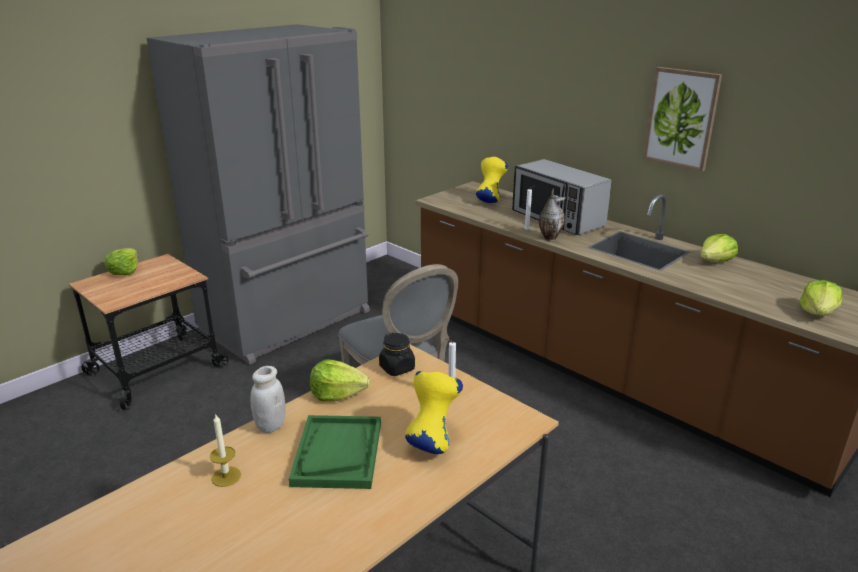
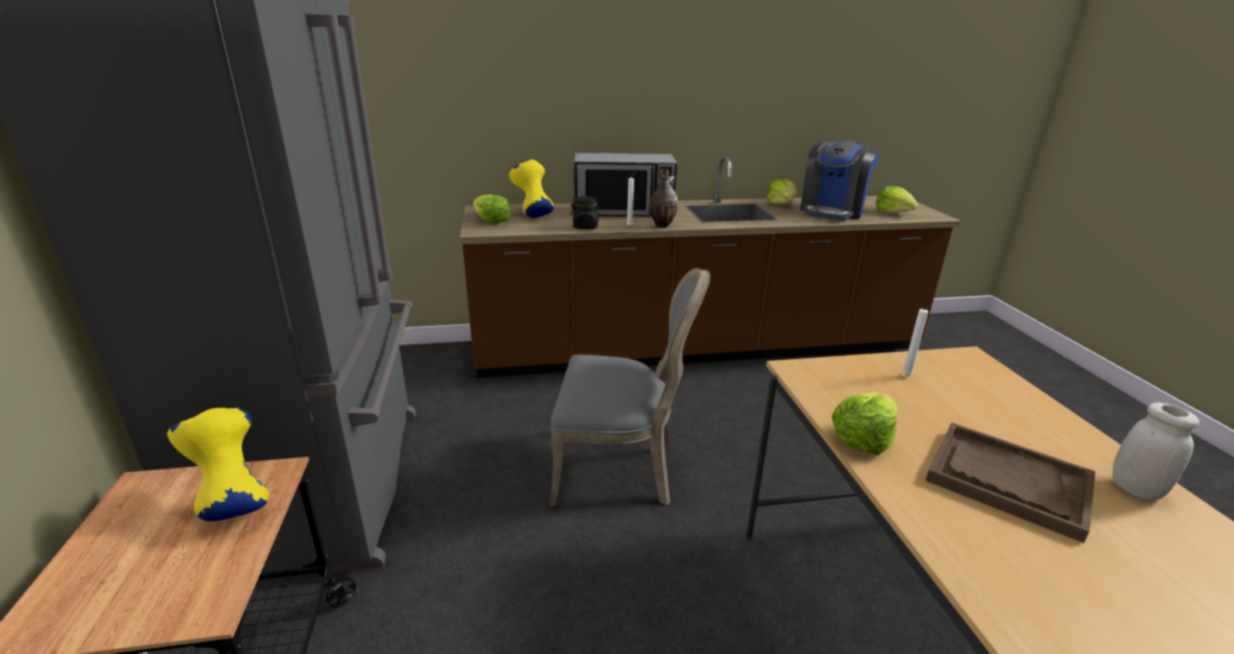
camera: 55 degrees left, 0 degrees up
(124, 271) = (89, 550): lettuce -> lettuce (491, 221)
(226, 476) = (1052, 596): candle -> none
(270, 425) = (921, 514): white jar -> white jar (1135, 489)
(337, 453) = (1007, 481): green tray -> brown tray
(397, 368) = (825, 384): black jar -> black jar (586, 226)
(432, 441) = (995, 414): yellow vase -> yellow vase (234, 505)
(681, 118) = (721, 80): picture -> none
(747, 285) = (832, 211): none -> coffee machine

